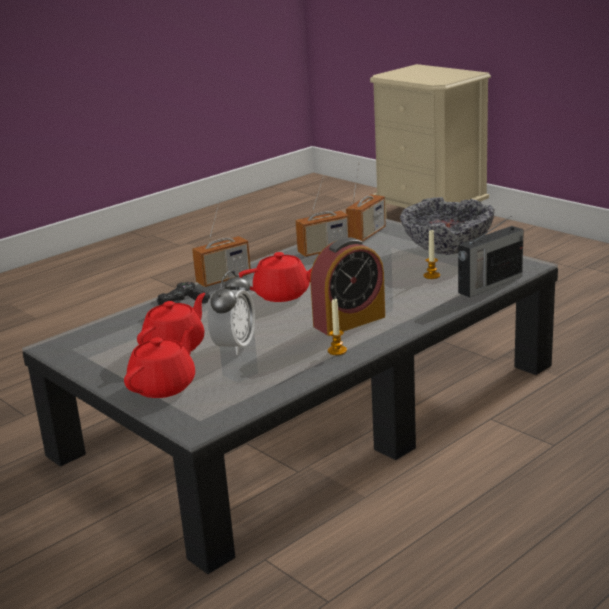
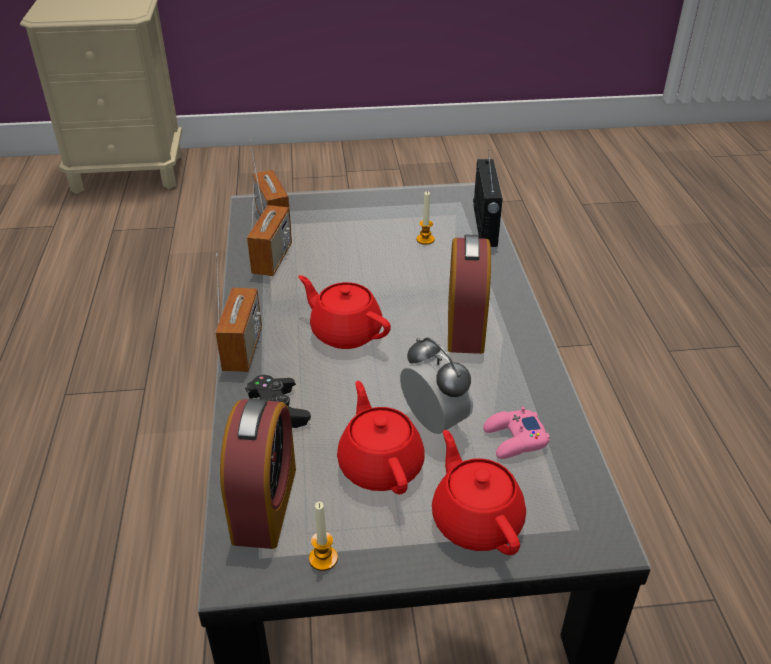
camera: 55 degrees left, 15 degrees up
(107, 333) = (264, 504): none -> alarm clock
(253, 373) = (514, 439): none -> pink game controller
(283, 294) = (345, 332): red teapot -> red teapot turned 75 degrees counterclockwise
(337, 351) = (523, 364): candle -> candle (323, 558)
(446, 251) = (381, 207): bowl -> none

